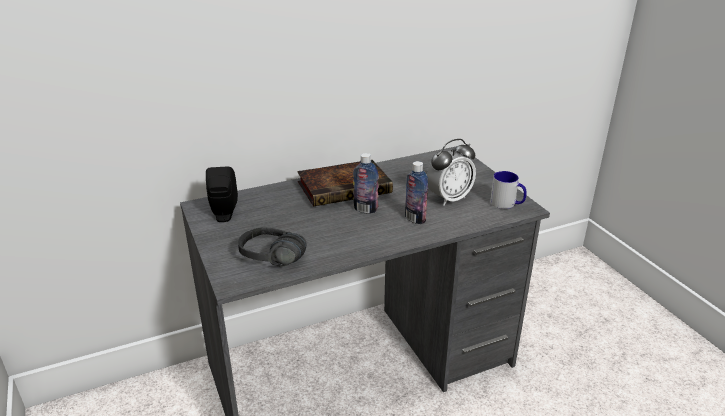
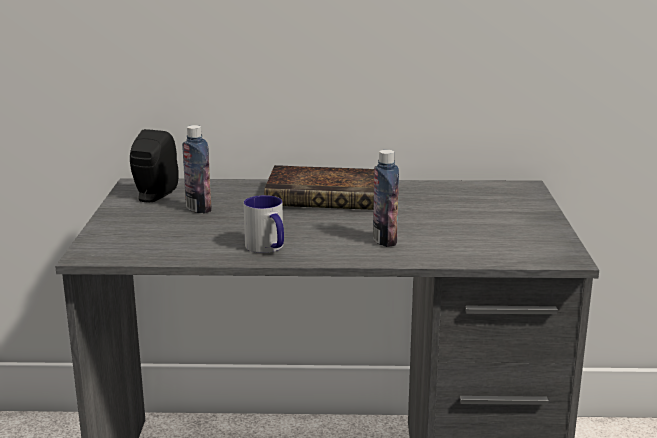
camera: 25 degrees right, 10 degrees down
(268, 263) = (150, 246): black headphones -> none
(365, 209) = (329, 220): bottle -> bottle (198, 209)
(449, 198) = (458, 229): alarm clock -> none
(507, 204) = (540, 249): mug -> mug (268, 248)

